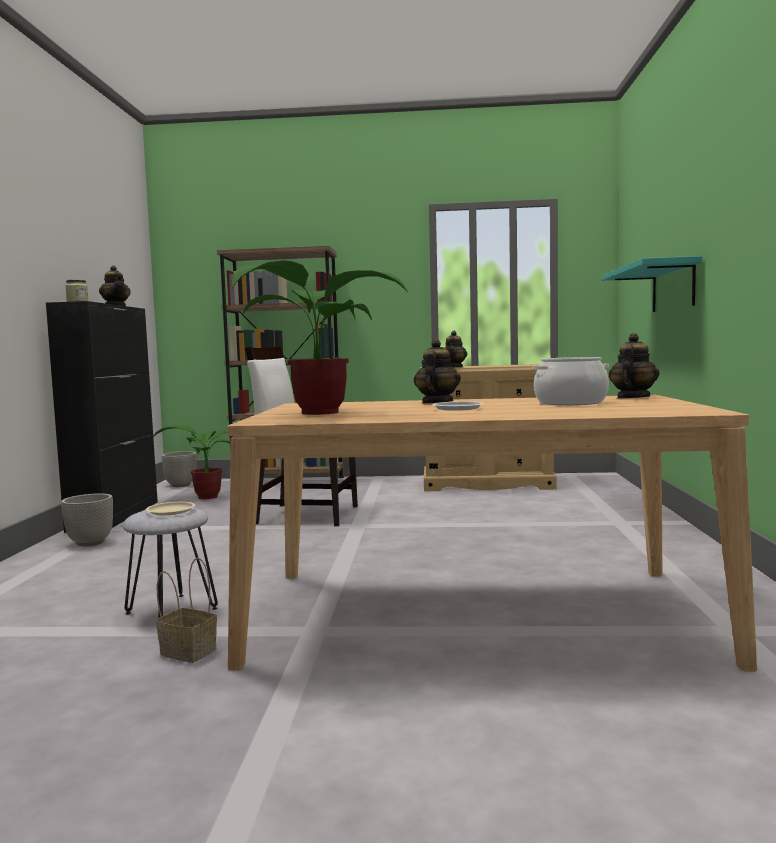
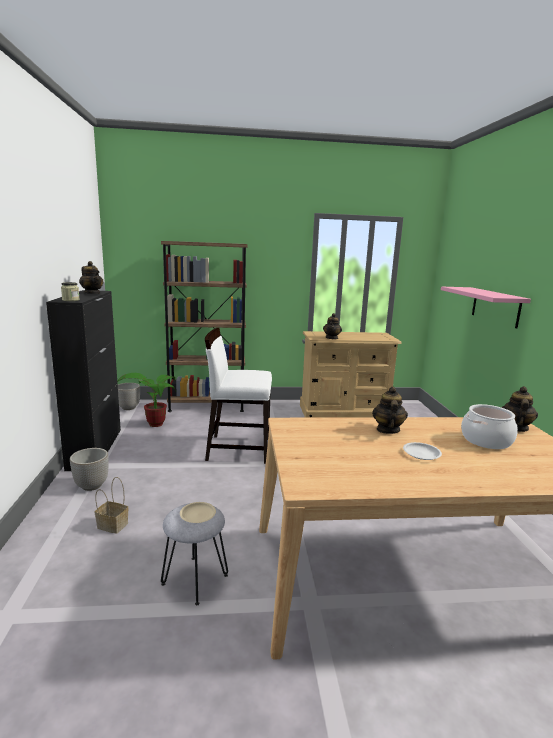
camera: 10 degrees left, 10 degrees up
(186, 651) = (230, 636): basket -> basket (111, 525)
(315, 413) = (324, 460): potted plant -> none
(673, 287) = (495, 306): turquoise shelf -> pink shelf

